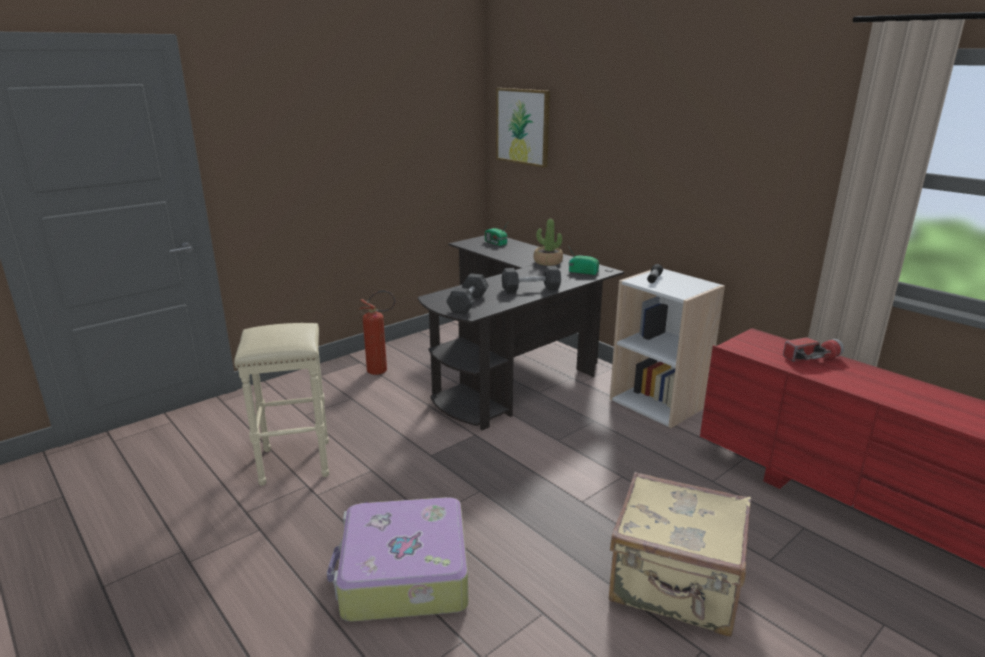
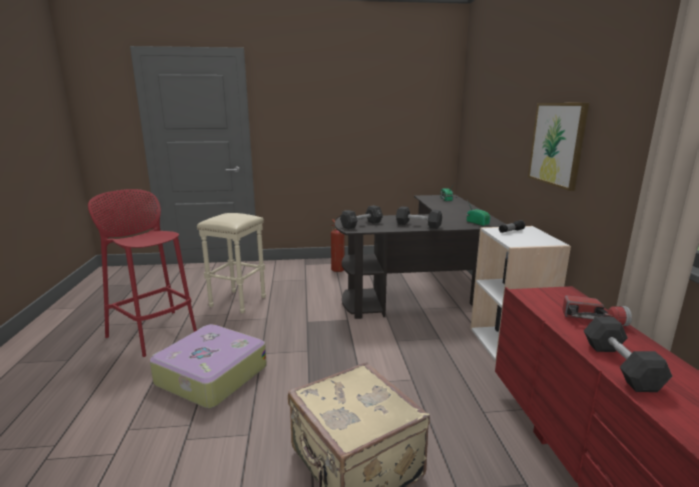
camera: 35 degrees right, 5 degrees down
(230, 557) = (155, 333): none -> red stool
(523, 126) = (476, 113): picture -> picture (557, 144)
(547, 262) = (462, 213): potted plant -> none
(879, 393) = (620, 366): none -> black dumbbell

